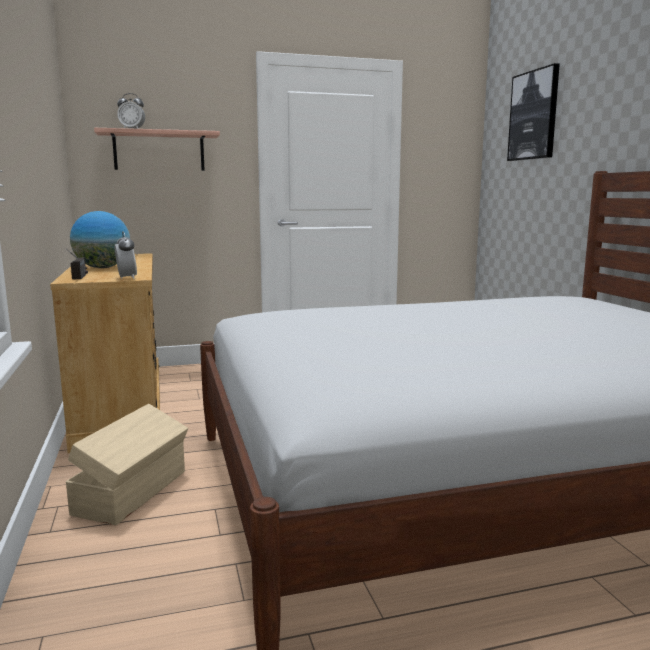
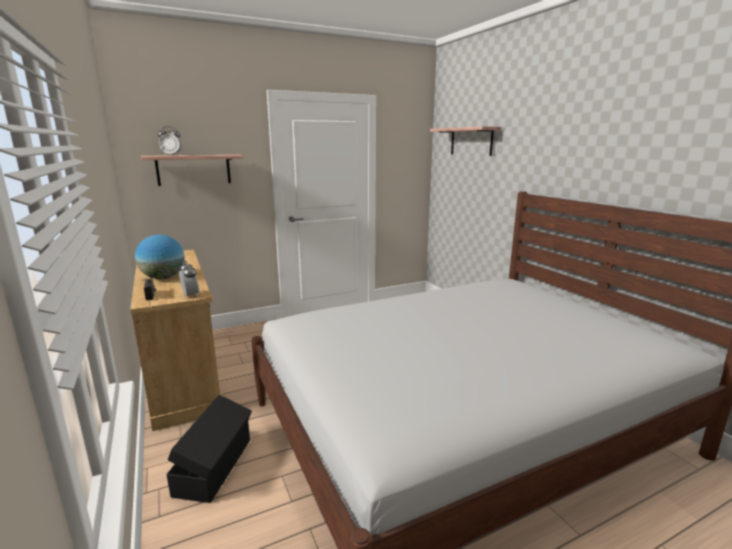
camera: 10 degrees left, 5 degrees up
(133, 492) = (215, 466): beige storage box -> black storage box
(534, 115) = (471, 141): picture -> shelf

